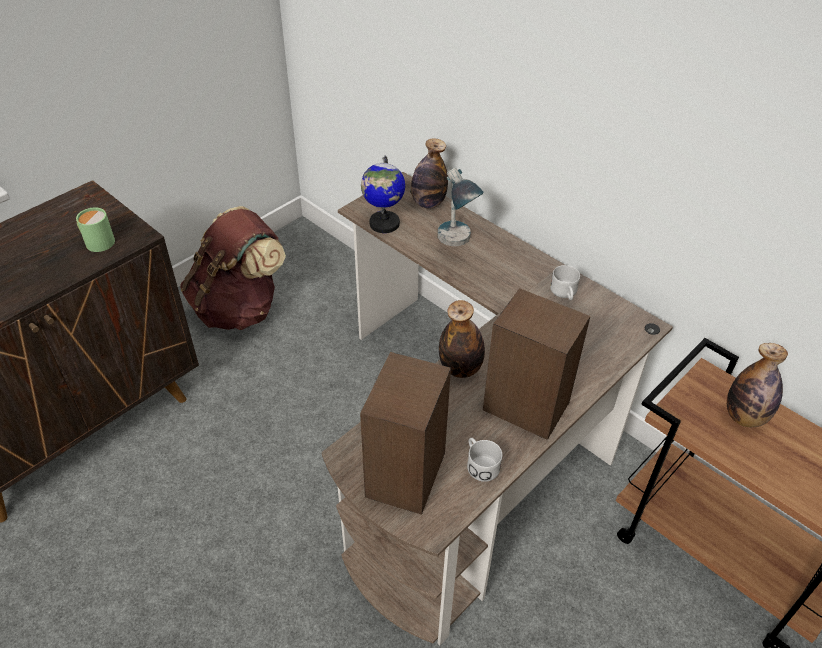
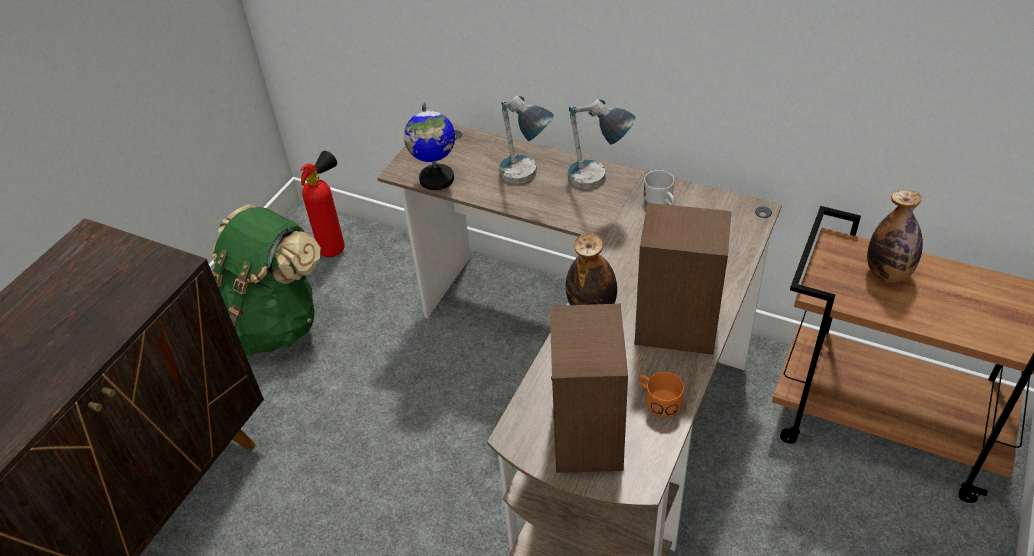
camera: 15 degrees left, 0 degrees up
(97, 241) = (129, 286): green mug -> none
(239, 308) = (272, 323): brown backpack -> green backpack
(314, 261) = (336, 246): none -> fire extinguisher
(428, 203) = (474, 144): bottle -> none
(480, 464) = (658, 400): white mug -> orange mug
(515, 265) = (597, 185): none -> table lamp

